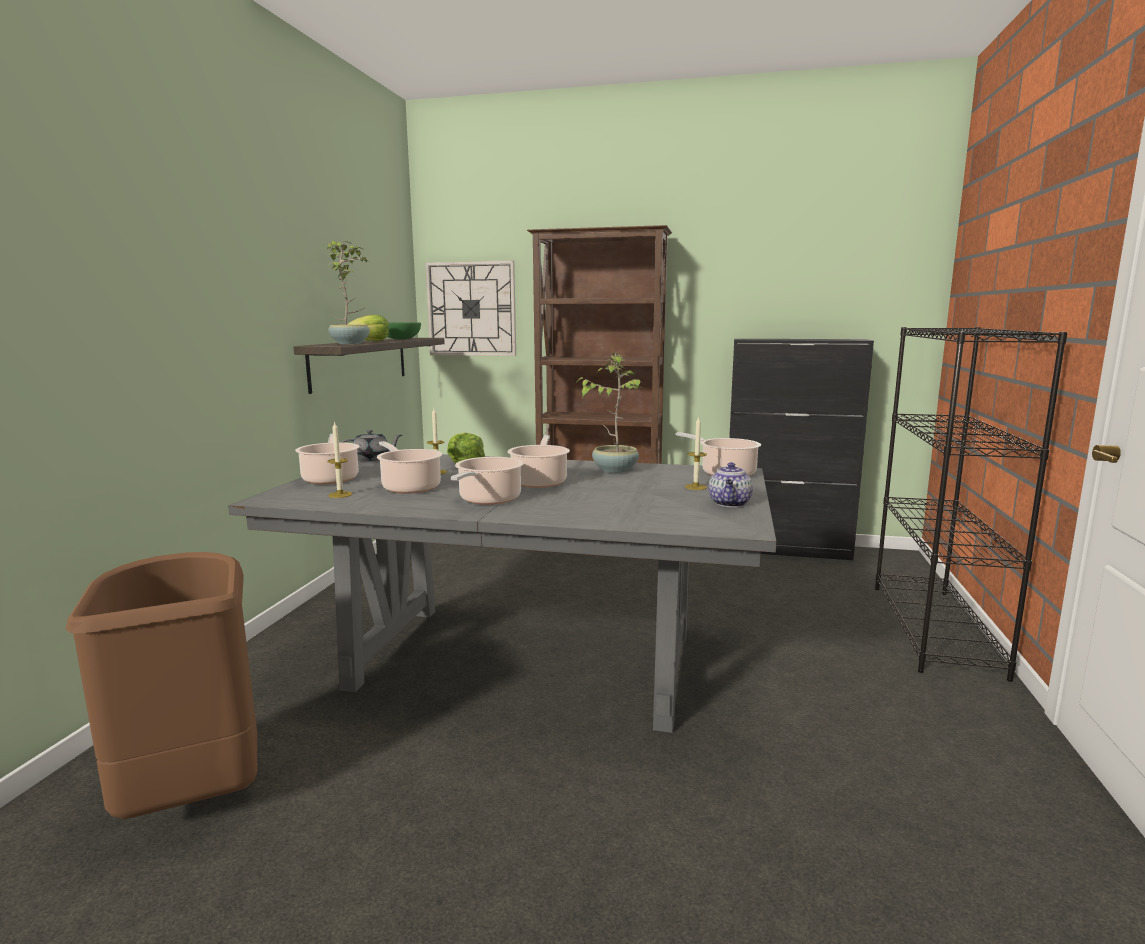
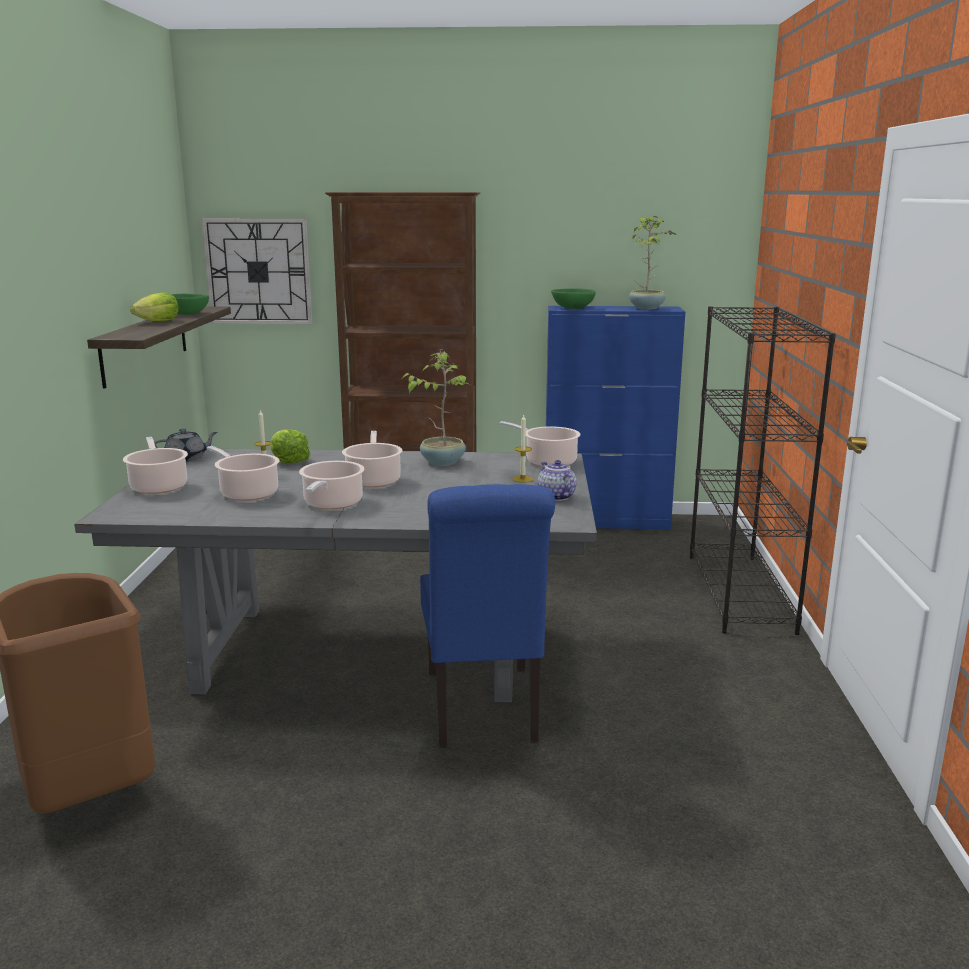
camera: 10 degrees left, 5 degrees up
(340, 495) = (182, 505): candle -> none
(351, 343) = (145, 331): potted plant -> potted plant (647, 308)
(639, 739) = (483, 710): none -> blue chair
(730, 504) = (555, 496): teapot -> teapot turned 150 degrees clockwise
(758, 339) = (573, 308): none -> green bowl
(786, 549) = (606, 521): black cabinet -> blue cabinet

